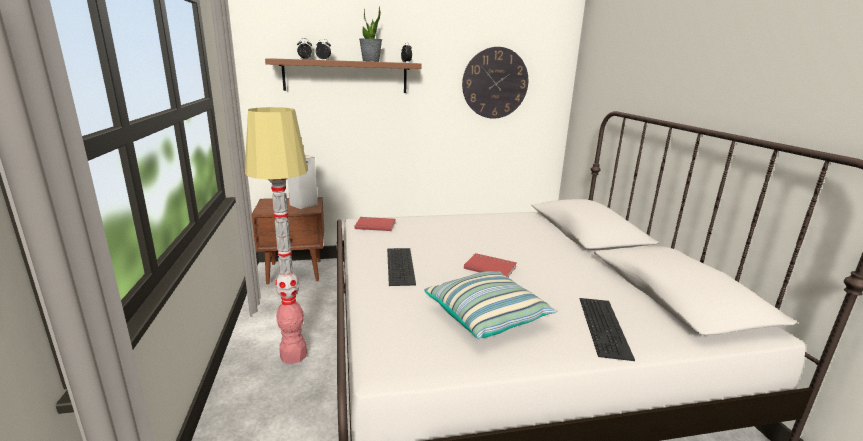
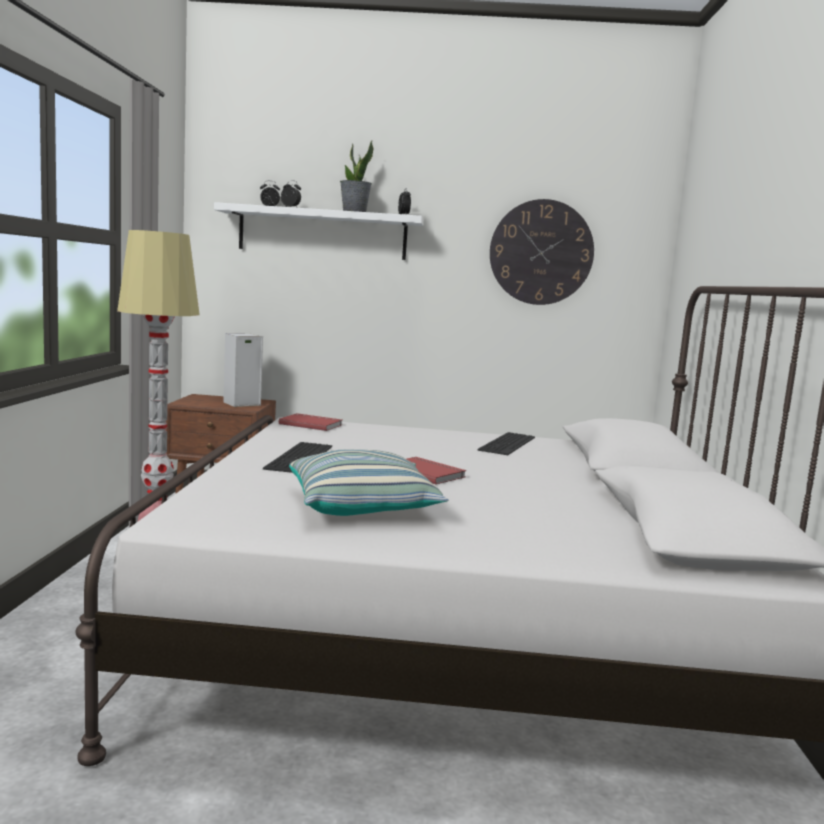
camera: 15 degrees right, 10 degrees down
(346, 76) = (322, 233): brown shelf -> white shelf
(606, 327) = (526, 538): keyboard -> keyboard (509, 444)

